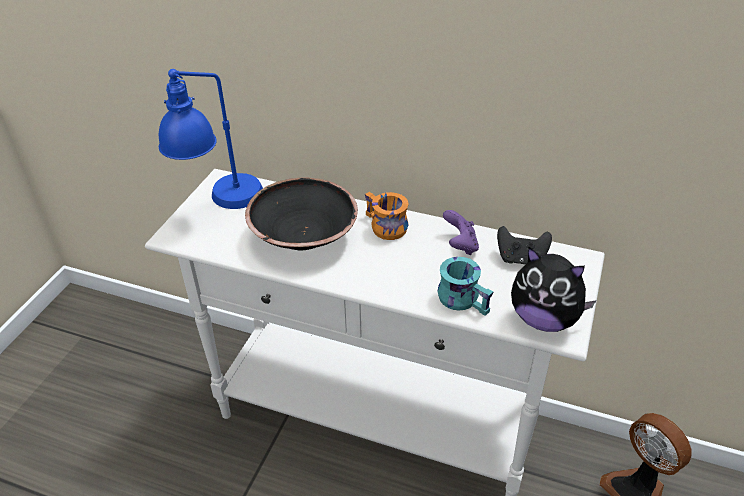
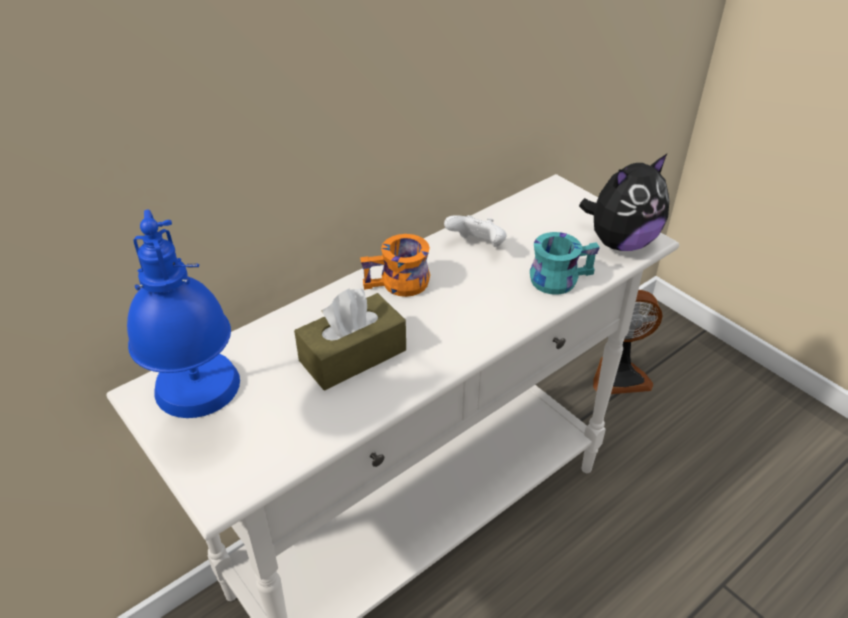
camera: 60 degrees left, 0 degrees up
(303, 236) = (353, 355): black bowl -> brown tissue box
(460, 245) = (477, 246): purple game controller -> white game controller
(520, 259) = (529, 219): black game controller -> none

